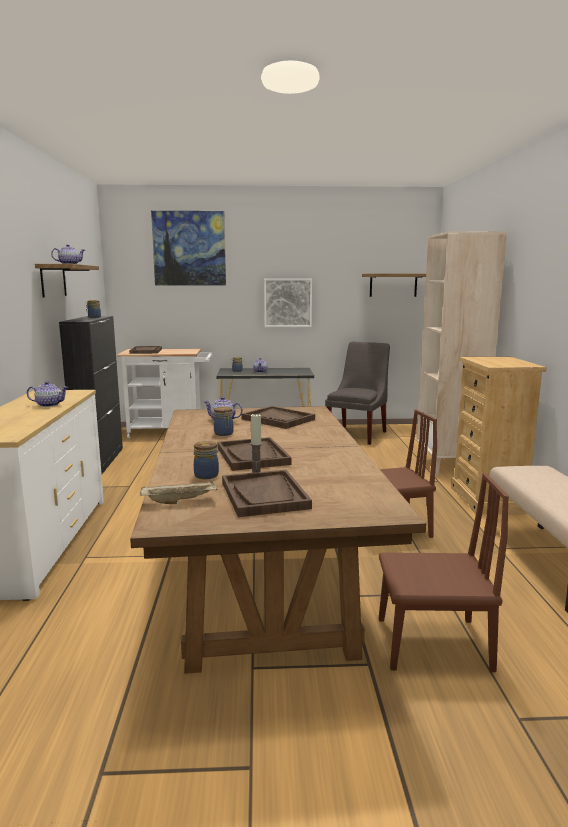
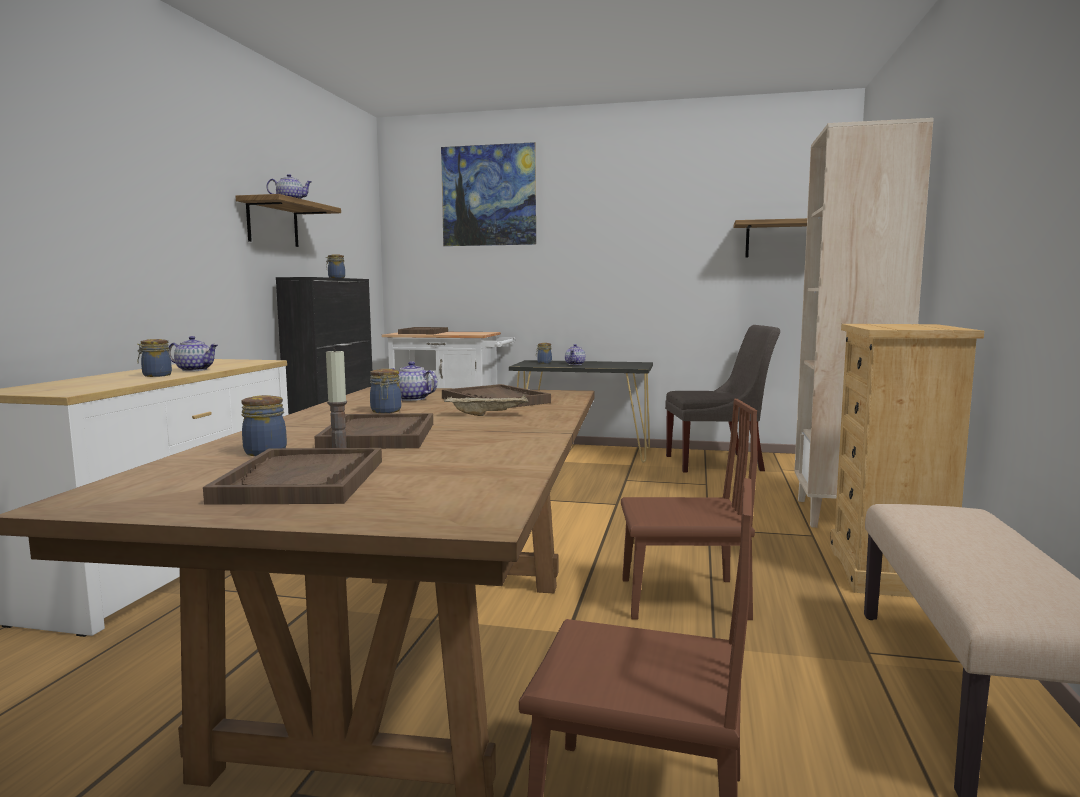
camera: 15 degrees right, 5 degrees down
(33, 413) = (155, 375): none -> jar
(180, 501) = (163, 478): beige tray -> beige tray (488, 415)
(288, 303) = (622, 268): picture -> none
(358, 434) = (718, 463): grey chair -> grey chair turned 45 degrees clockwise

